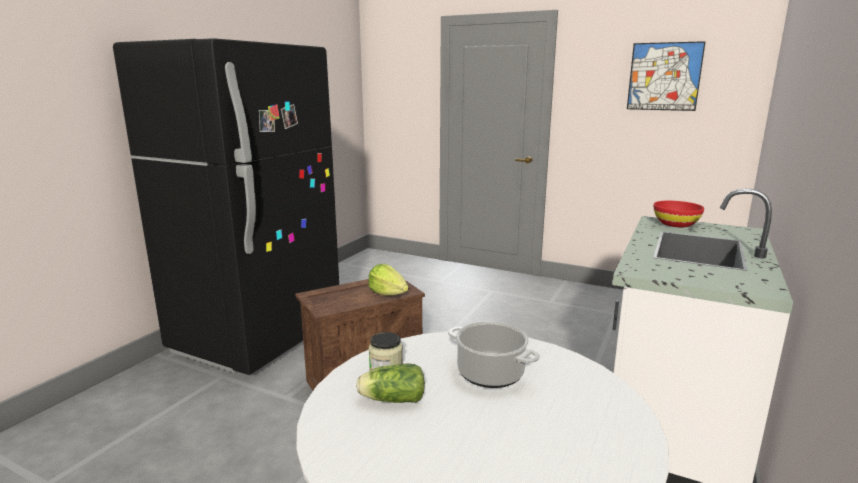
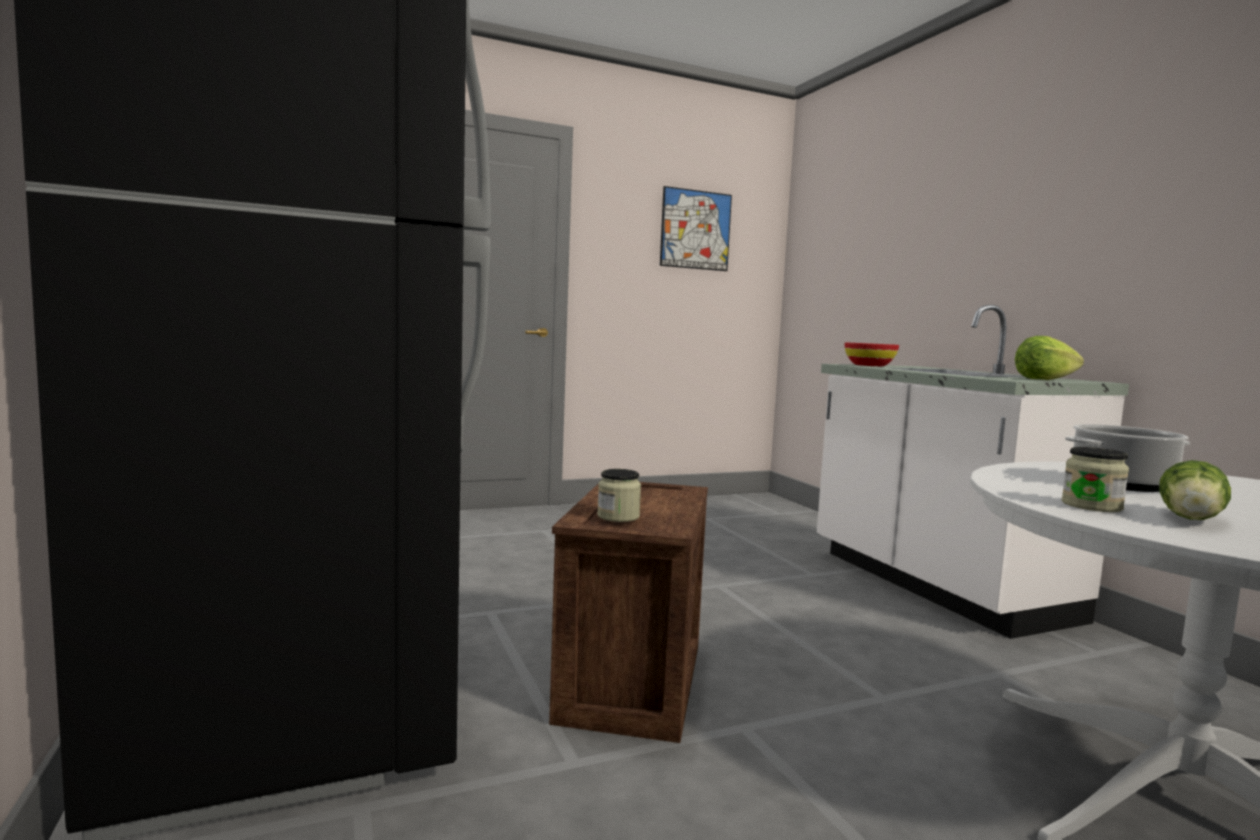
camera: 50 degrees left, 10 degrees down
(329, 297) = (618, 516): none -> jar
(388, 293) = (674, 496): lettuce -> lettuce (1044, 379)

